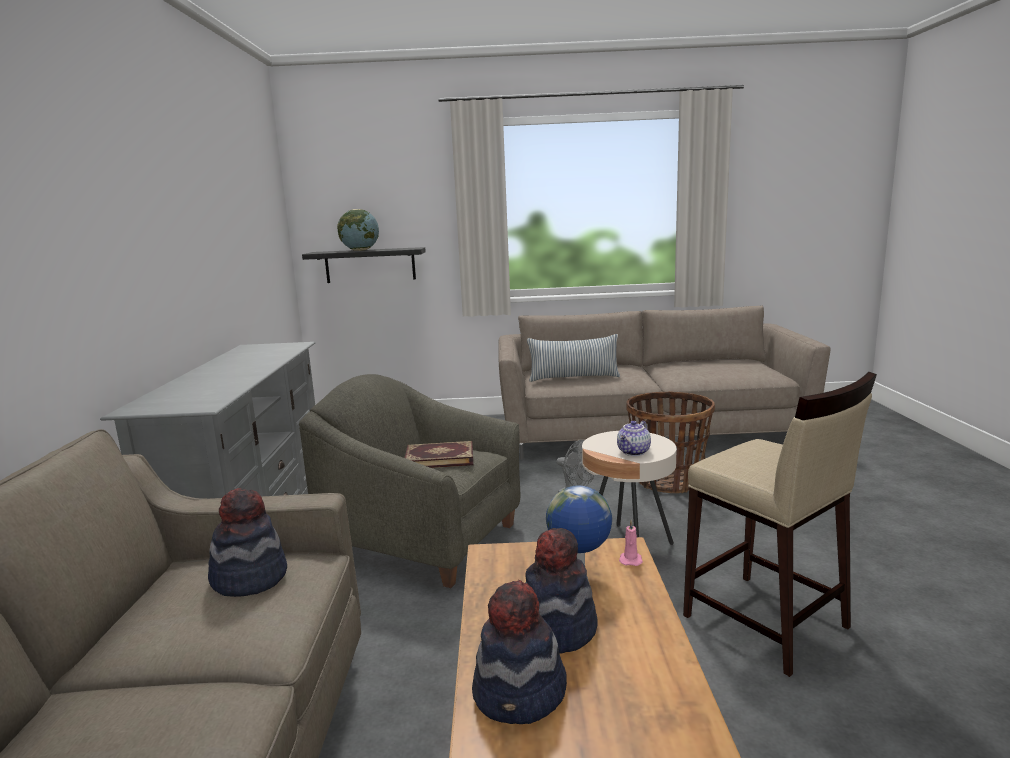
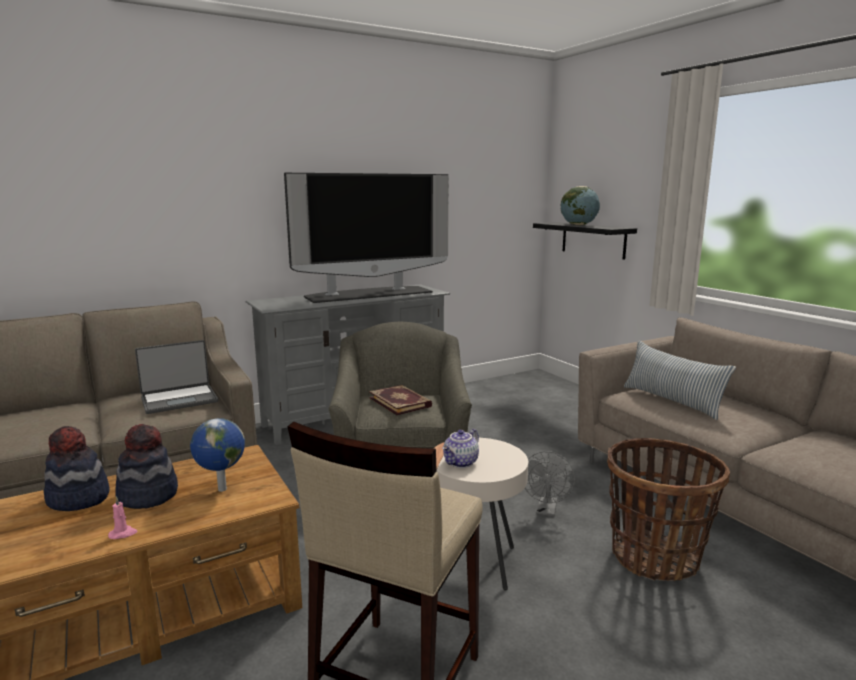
camera: 60 degrees right, 0 degrees up
(240, 364) = (368, 294): none -> television
(249, 578) = (179, 400): hat -> laptop
(630, 560) = (253, 504): pink candle -> pink candle (123, 534)
(634, 452) = (461, 463): teapot -> teapot turned 60 degrees counterclockwise

